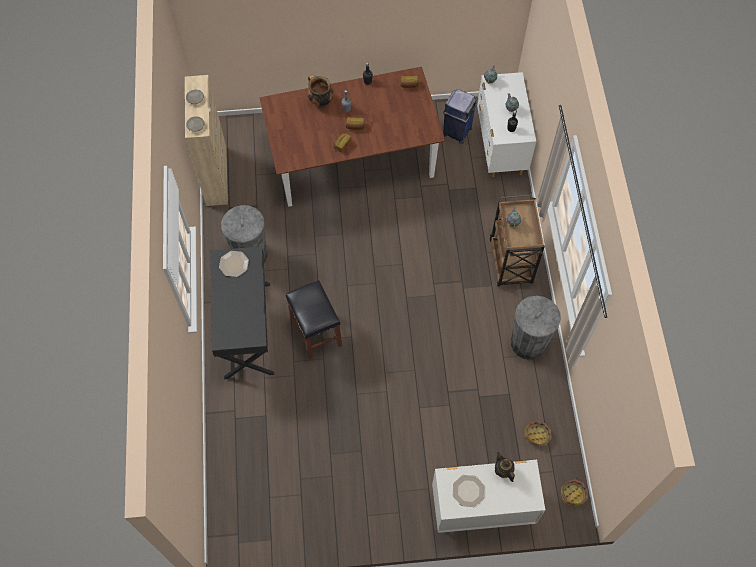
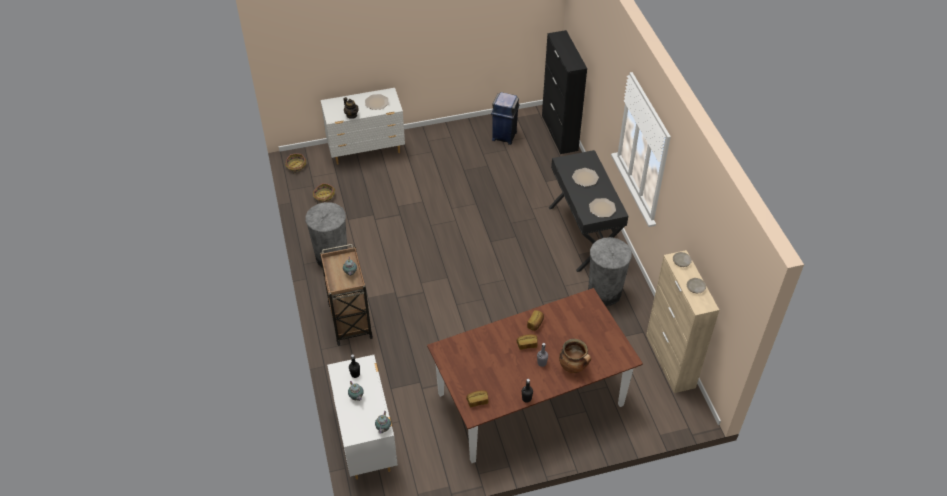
camera: 170 degrees right, 15 degrees down
(223, 498) = (559, 133): none -> black cabinet
(238, 309) = (585, 178): none -> plate
(317, 333) = (521, 239): black stool -> none
(457, 132) = (418, 450): blue trash can -> blue trash can (504, 136)

